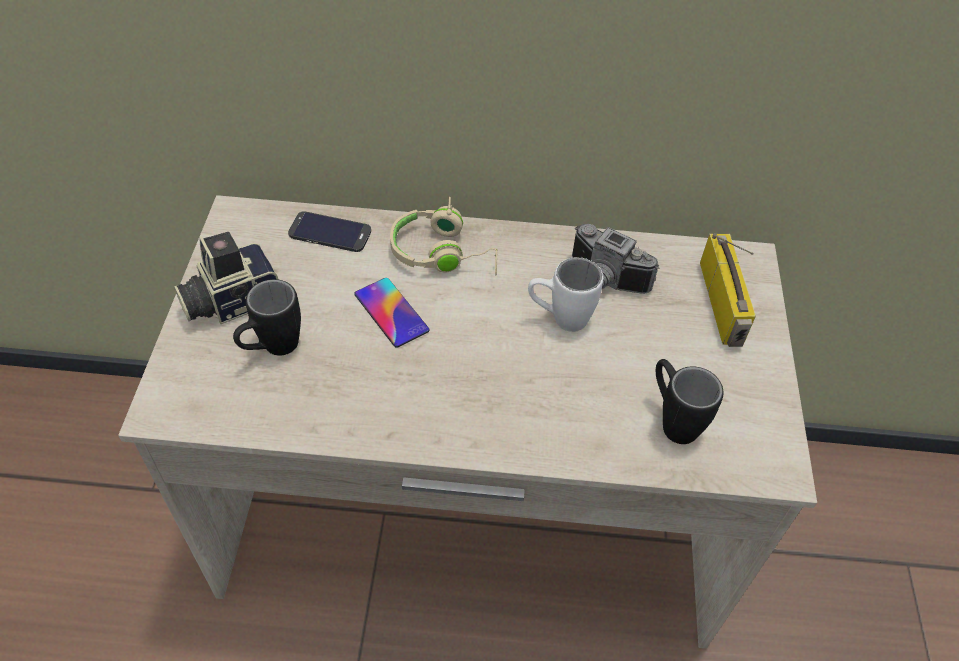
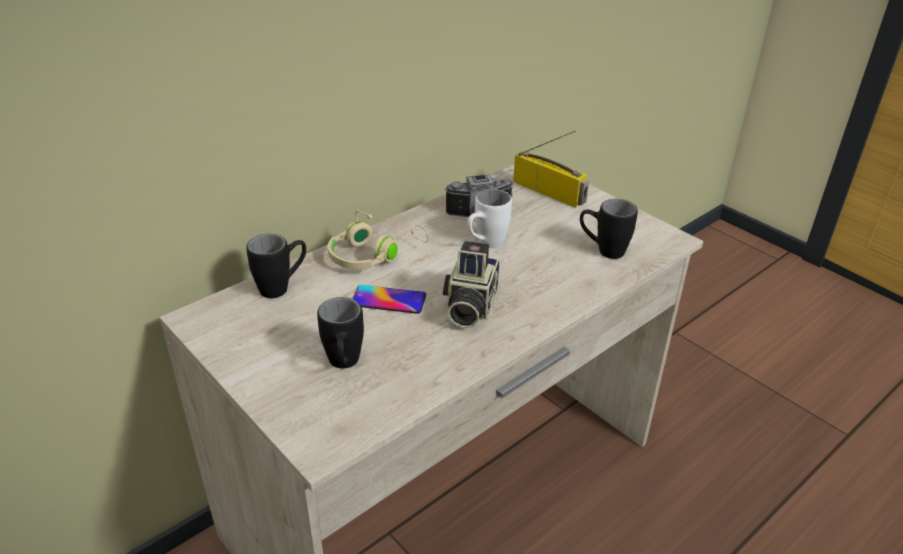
camera: 45 degrees left, 15 degrees down
(231, 300) = (271, 361): camera -> camera (469, 306)
(330, 232) = (282, 287): phone -> black mug

